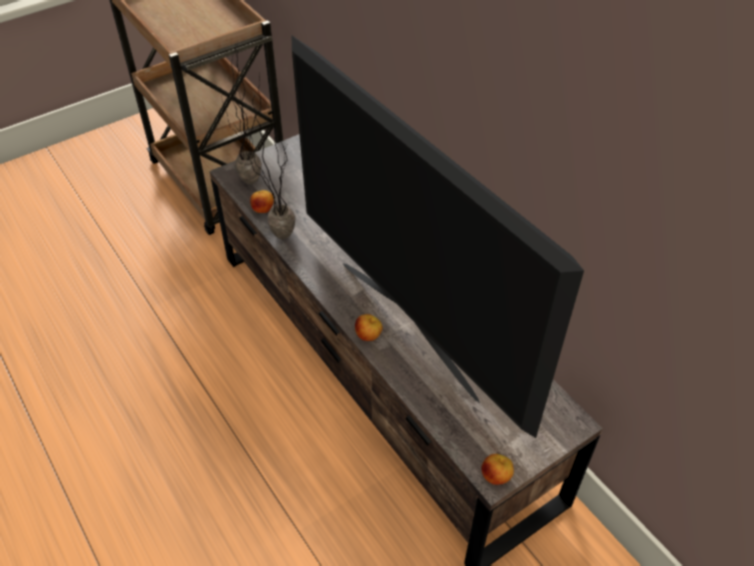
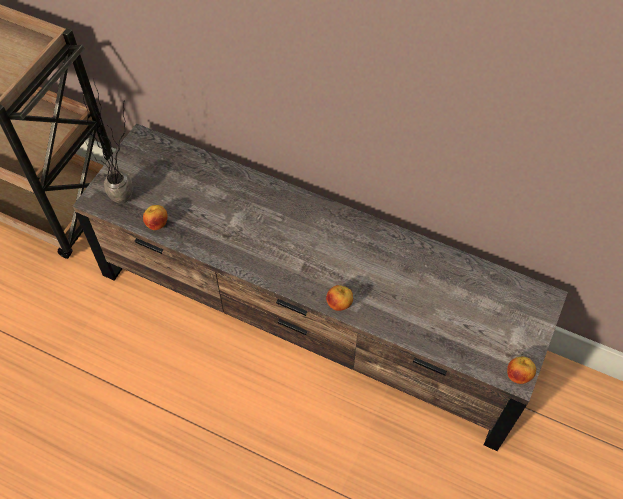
camera: 30 degrees left, 10 degrees up
(274, 234) = (186, 244): potted plant -> none
(409, 326) = (366, 277): television -> none

